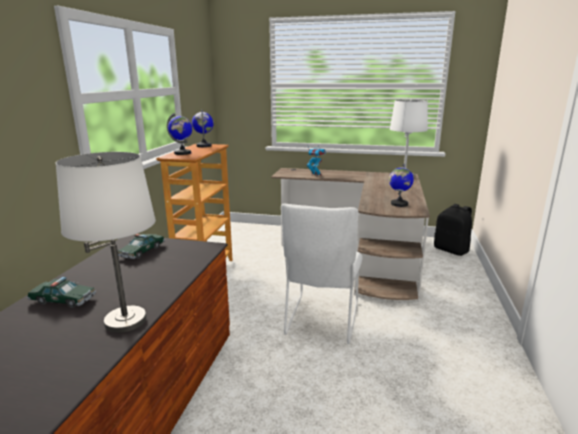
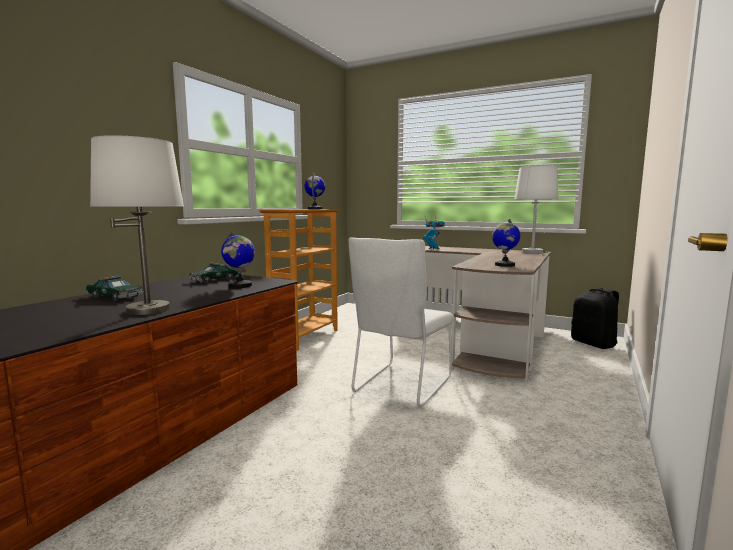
camera: 15 degrees right, 10 degrees down
(182, 153) = (287, 209): globe -> globe (240, 286)

